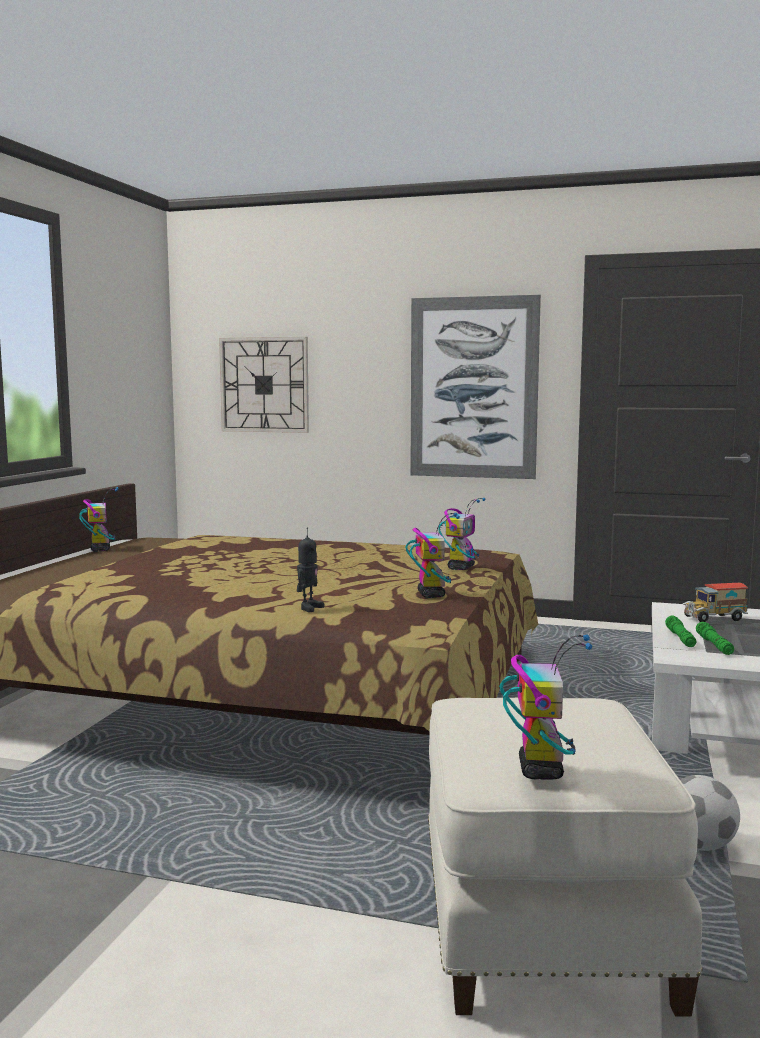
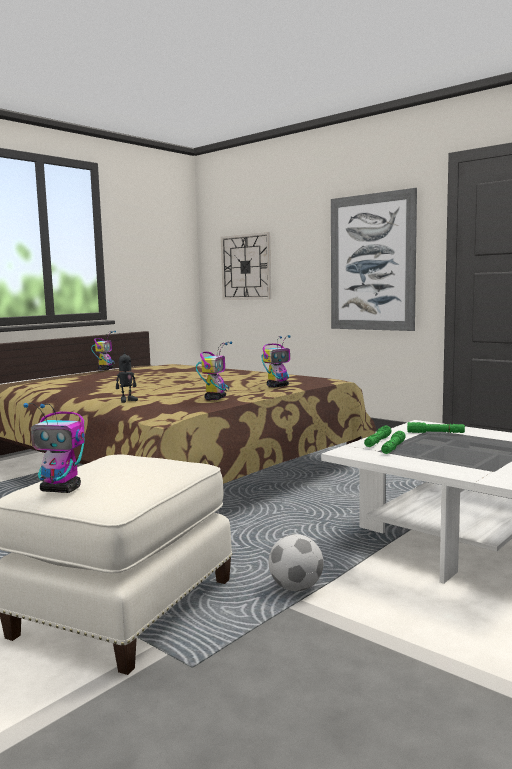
camera: 25 degrees right, 0 degrees up
(540, 770) = (61, 490): toy robot -> toy robot turned 75 degrees clockwise
(714, 619) = (435, 433): toy truck -> green flashlight

